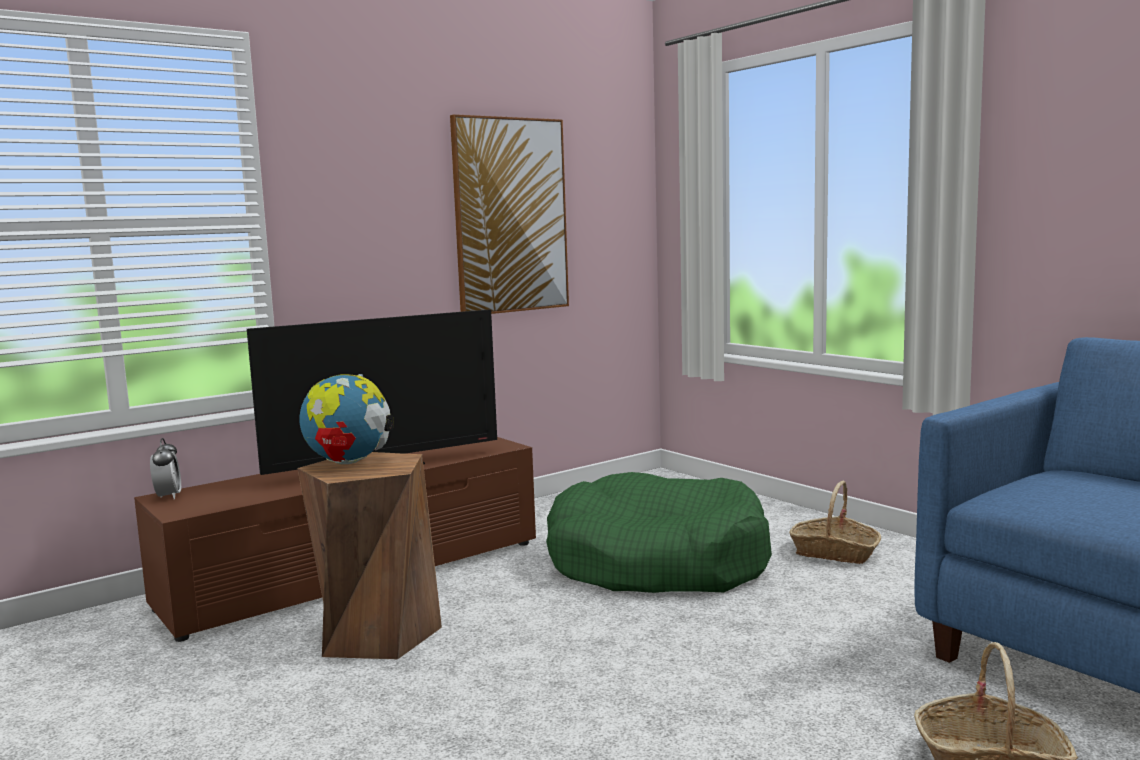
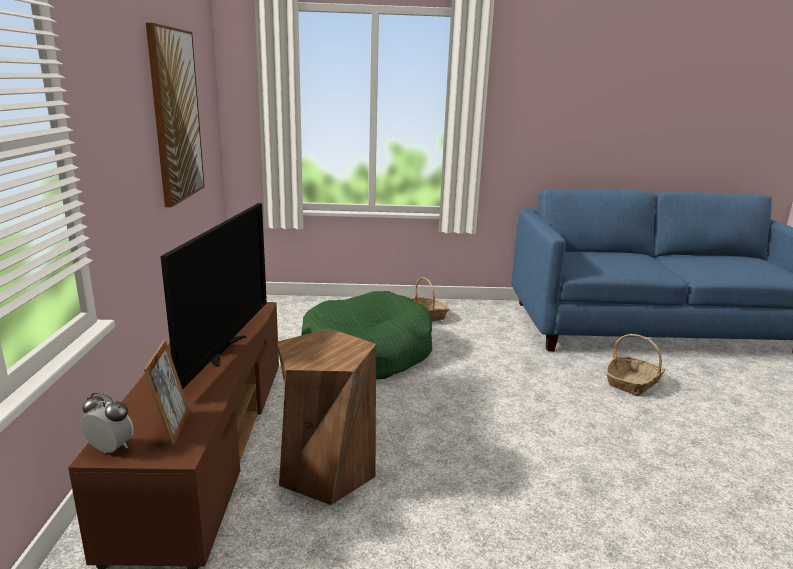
camera: 55 degrees left, 10 degrees up
(219, 499) = (172, 428): none -> picture frame
(348, 462) = (309, 351): globe -> none

